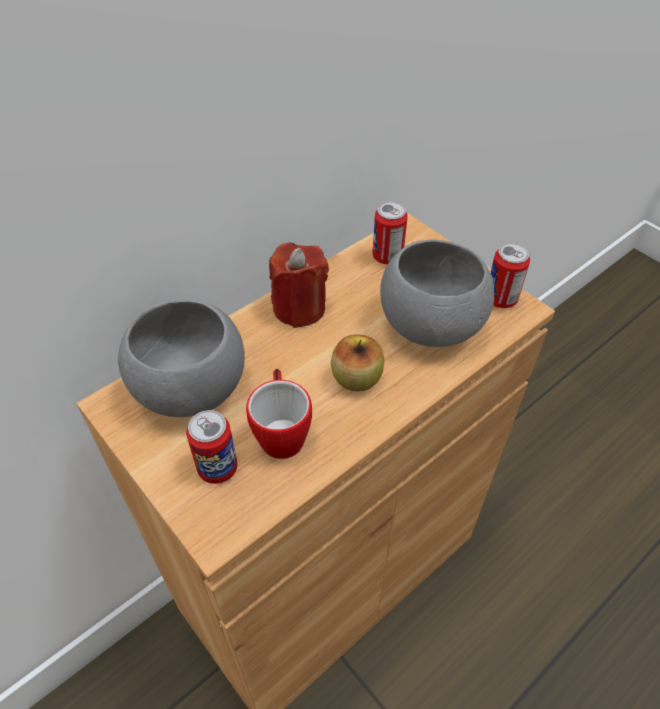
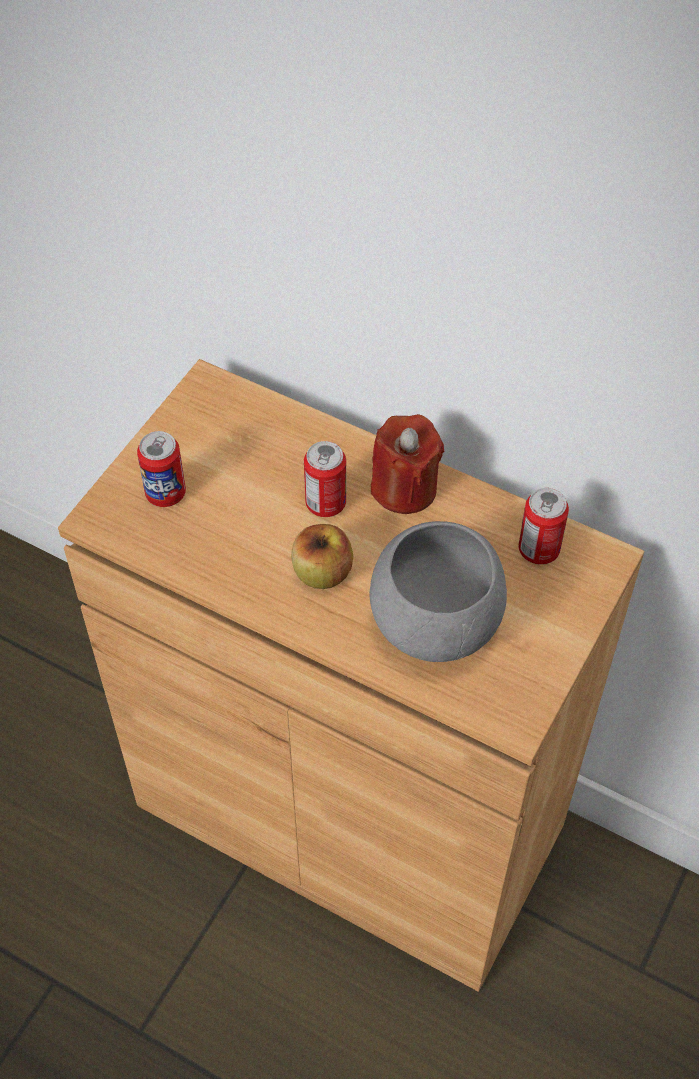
camera: 70 degrees right, 5 degrees up
(192, 391) = (247, 439): grey bowl -> none
(281, 431) = (226, 529): mug -> none
(500, 299) = (521, 691): can -> can (325, 503)

